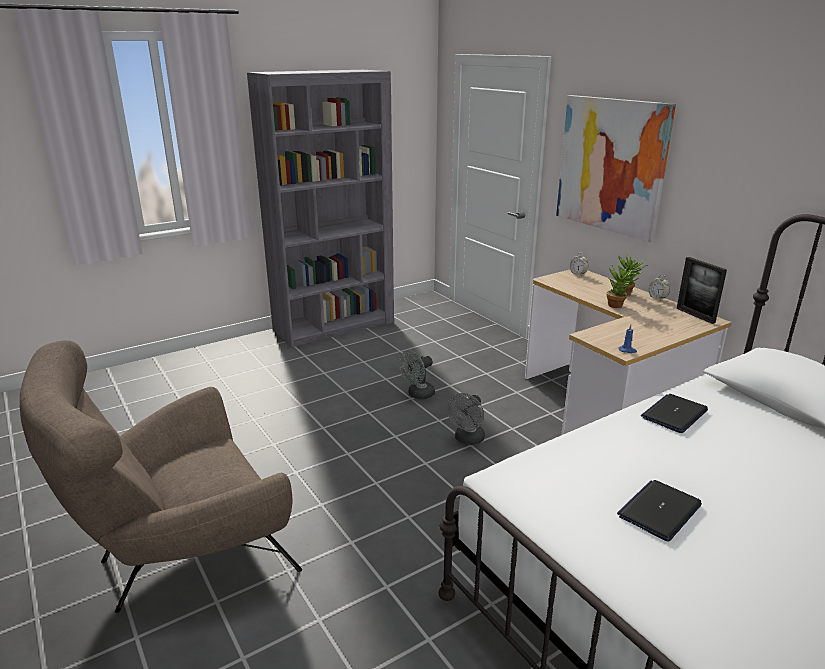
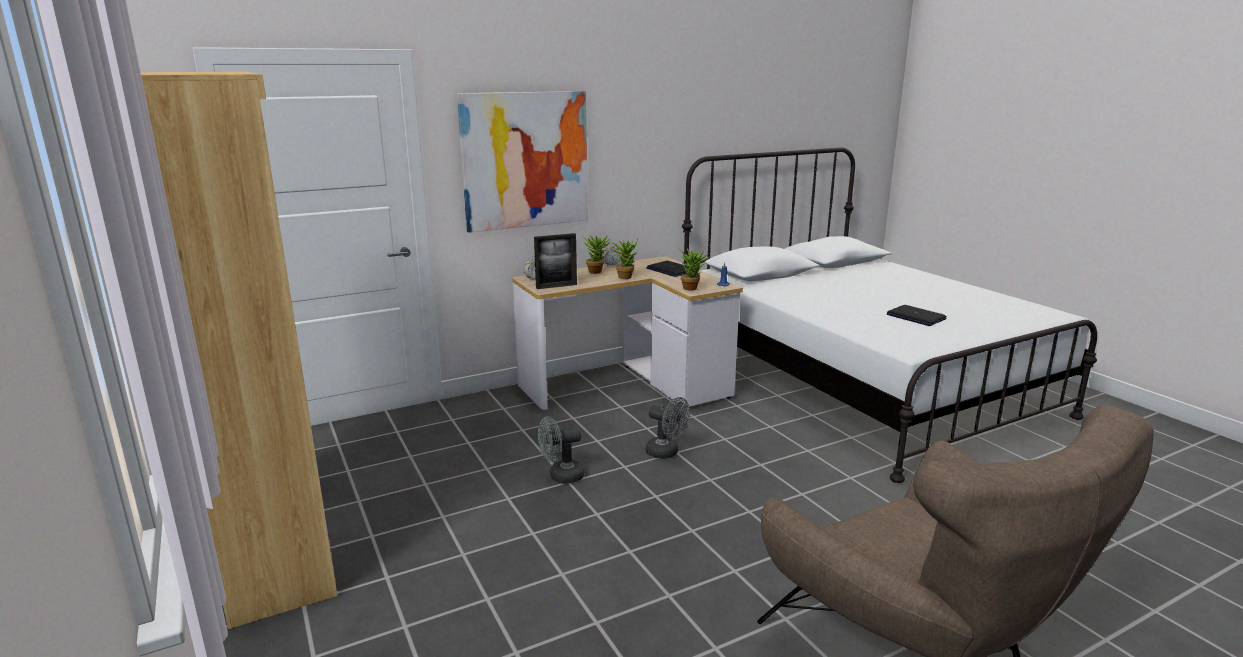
camera: 85 degrees left, 5 degrees down
(334, 325) = (276, 546): grey bookcase -> brown bookcase
(418, 395) = (561, 476): grey fan -> grey fan turned 105 degrees clockwise
(600, 335) = (692, 288): none -> potted plant
(674, 414) = (793, 298): laptop -> laptop (670, 270)
(695, 315) = (652, 261): picture frame -> picture frame (556, 286)

